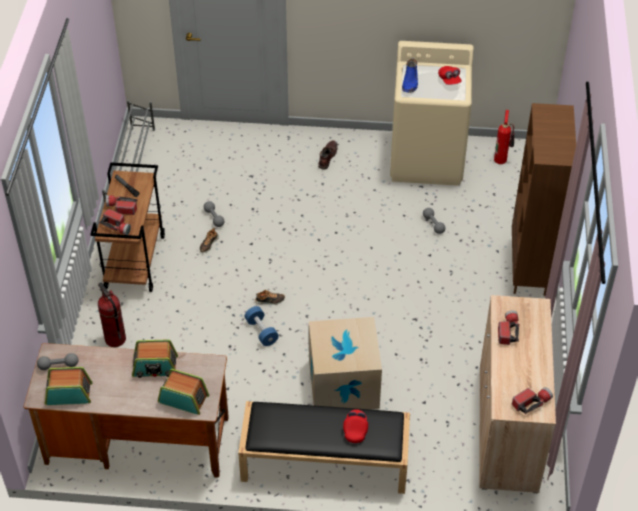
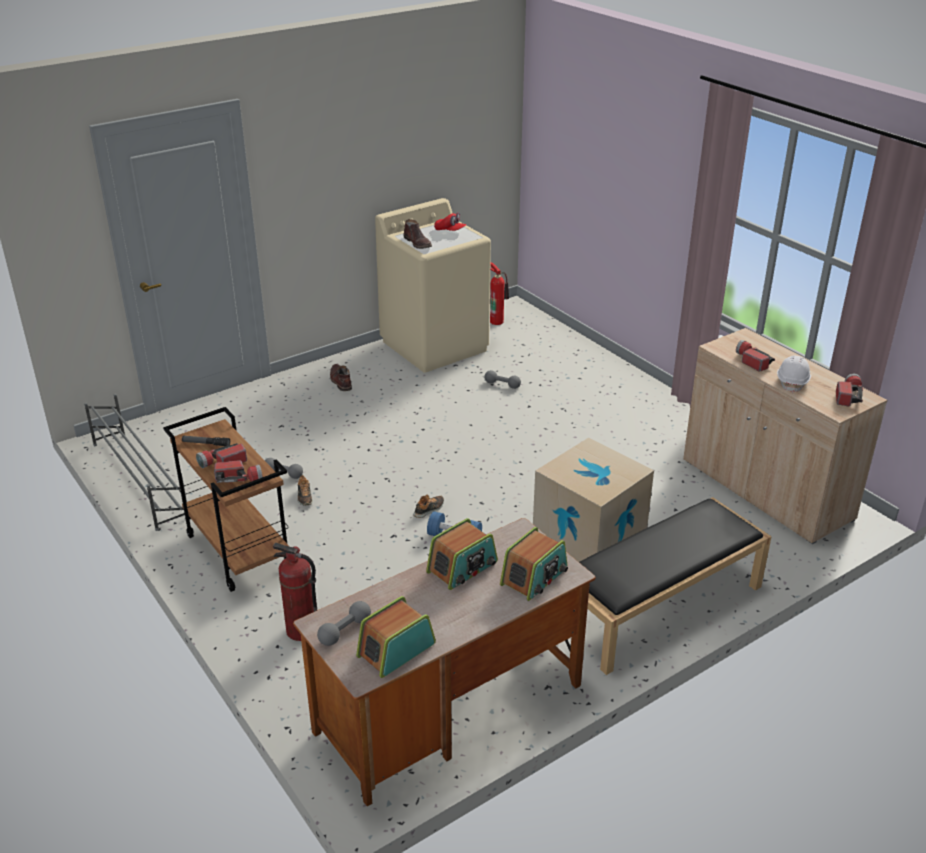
camera: 40 degrees left, 15 degrees down
(183, 398) = (534, 577): radio -> radio turned 150 degrees clockwise
(355, 430) = (694, 532): red cap -> none
(410, 82) = (418, 243): blue boot -> brown boot
(510, 366) = (792, 382): none -> white hard hat
(530, 270) = (622, 378): brown bookcase -> none

